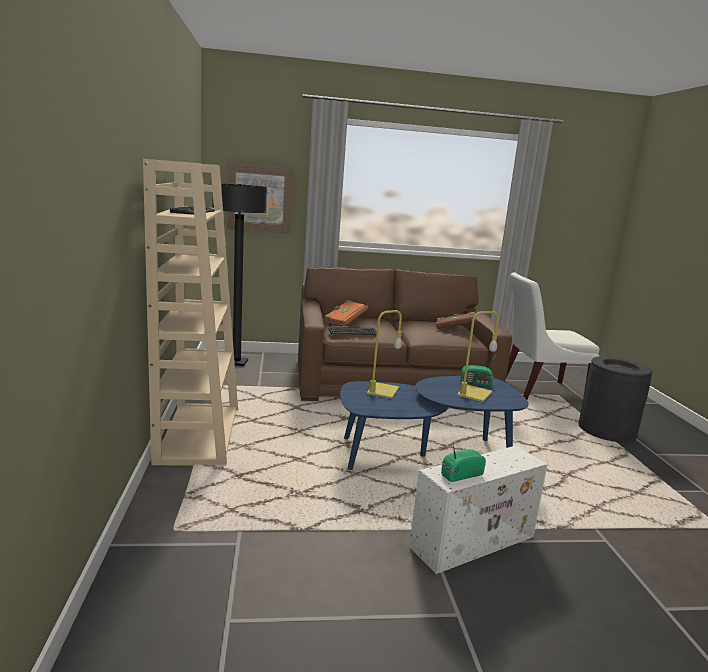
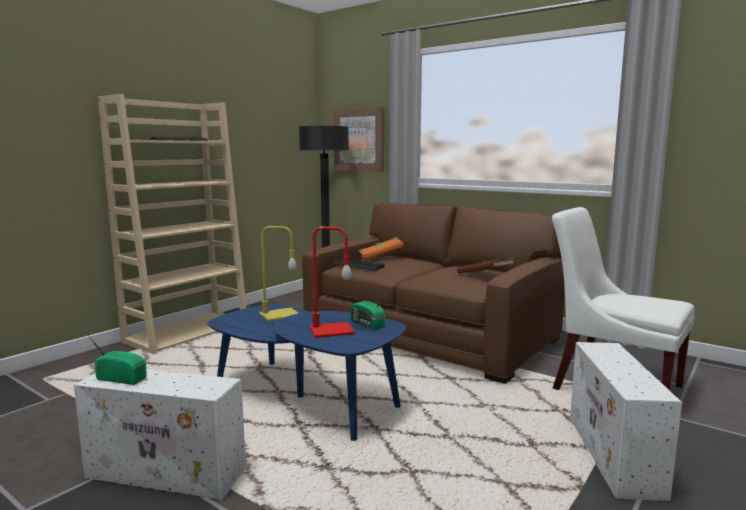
camera: 45 degrees right, 5 degrees down
(474, 394) = (330, 331): yellow table lamp -> red table lamp
(607, 430) = (614, 456): black trash can -> white storage box

